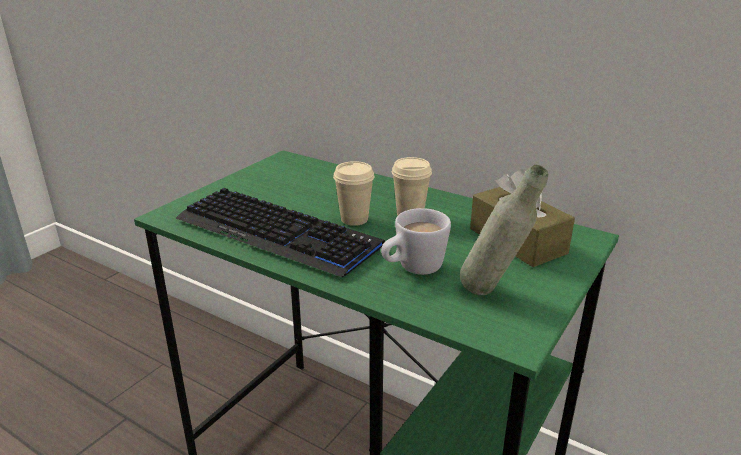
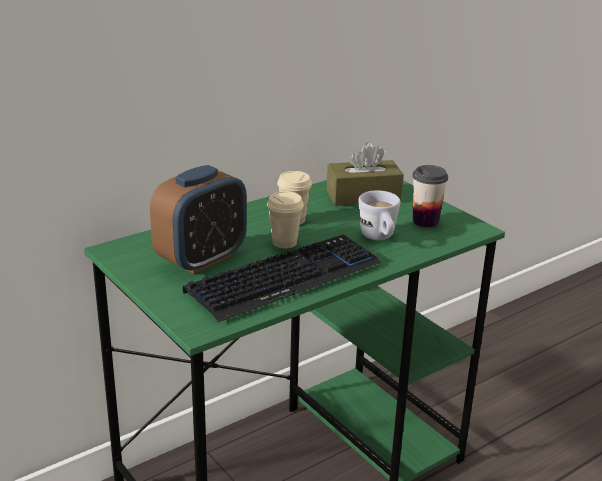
camera: 70 degrees left, 0 degrees up
(291, 191) = (201, 259): none -> alarm clock
(493, 294) = (425, 221): grey bottle -> cup

